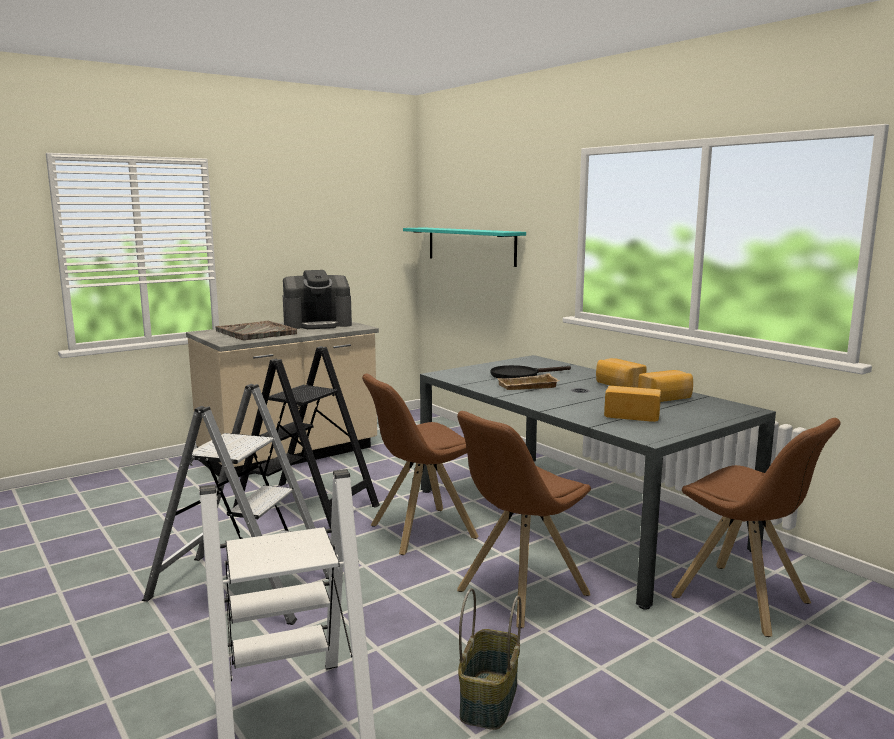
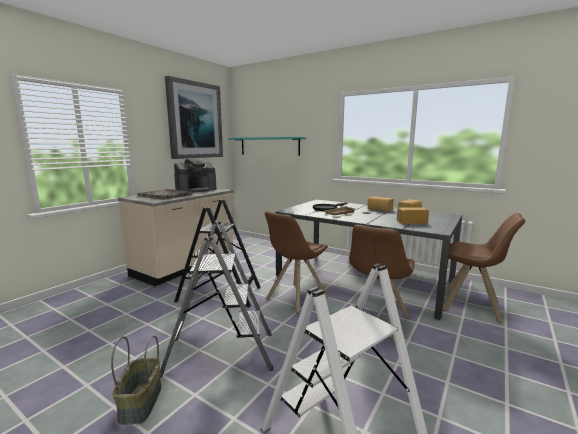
camera: 20 degrees left, 0 degrees up
(337, 199) = (194, 120): none -> picture
(490, 700) = (424, 390): basket -> basket (141, 403)

